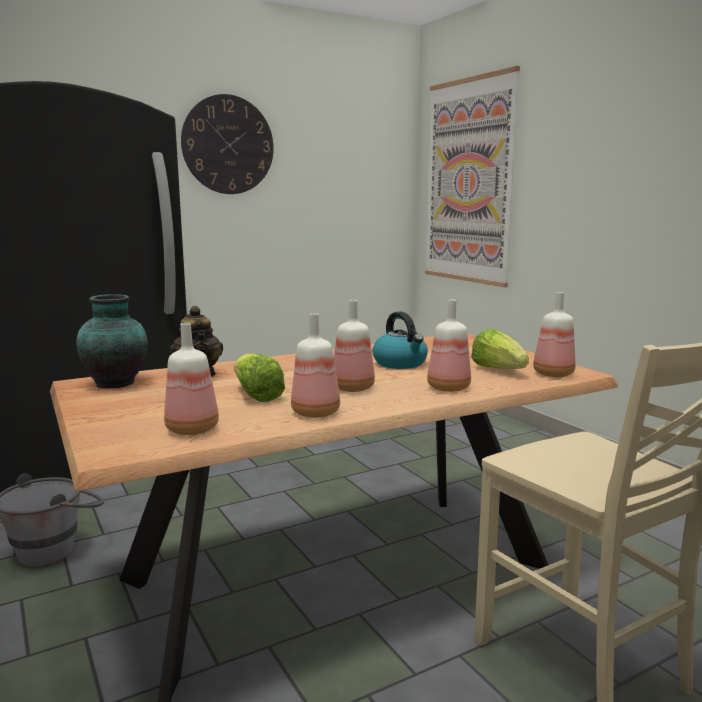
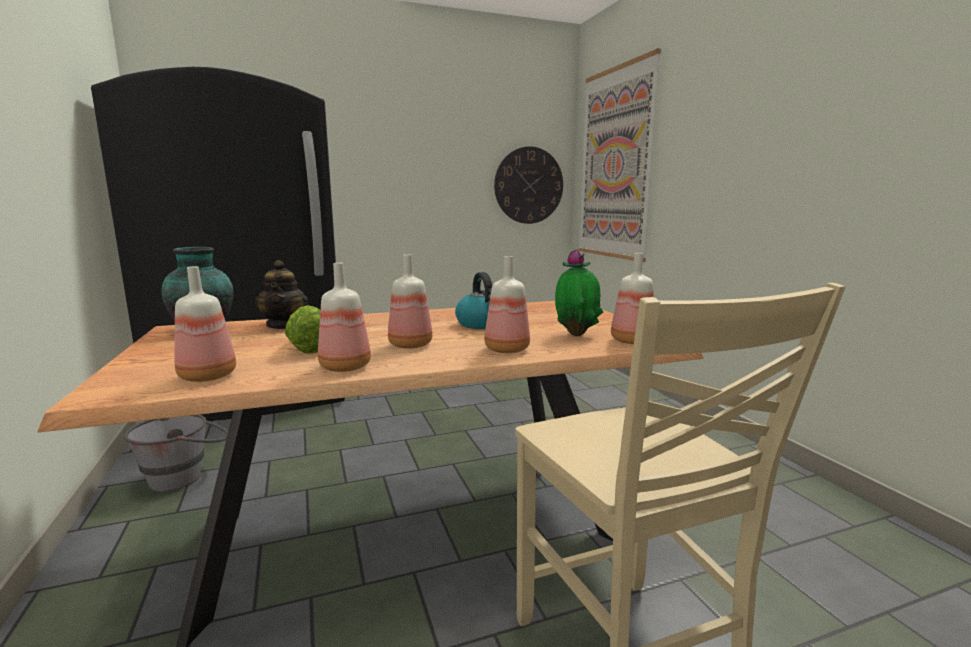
camera: 10 degrees right, 0 degrees up
(228, 145) = (397, 133): wall clock -> wall clock (529, 185)
(498, 370) = (576, 334): lettuce -> potted plant

